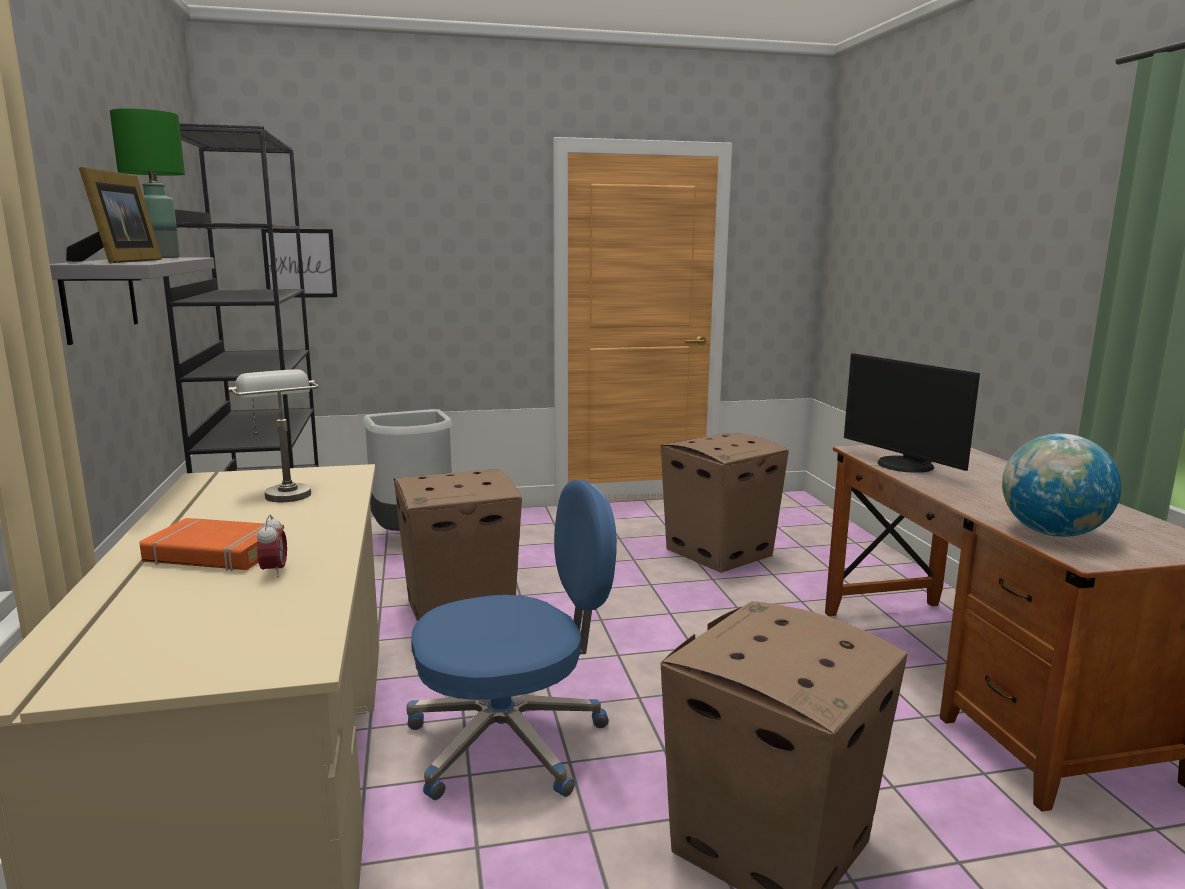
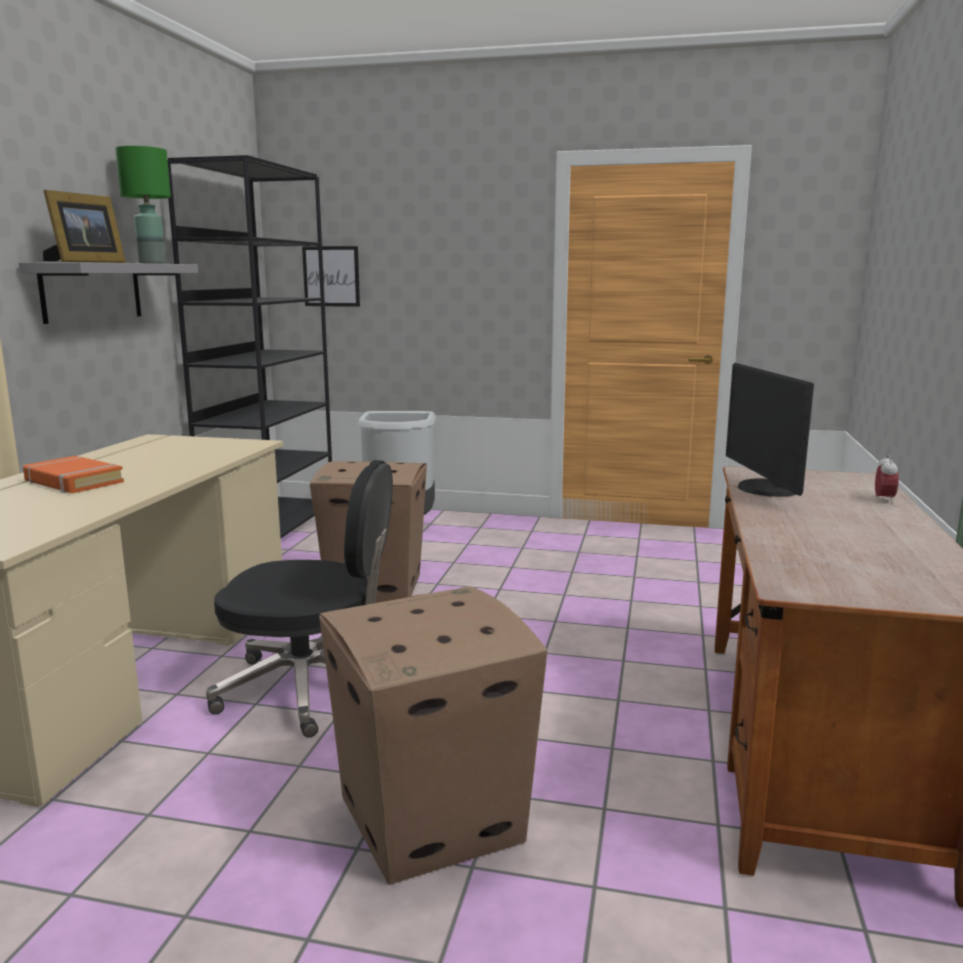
camera: 25 degrees right, 0 degrees up
(274, 572) = (86, 497): alarm clock -> alarm clock (884, 500)
(283, 491) = (185, 451): grey table lamp -> none
(511, 741) = (310, 688): blue office chair -> black office chair
(720, 552) = (666, 579): cardboard box -> none
(1051, 533) = (802, 563): globe -> none

